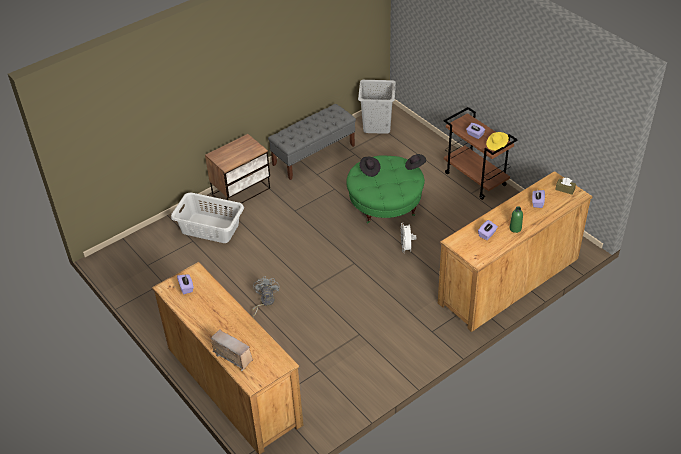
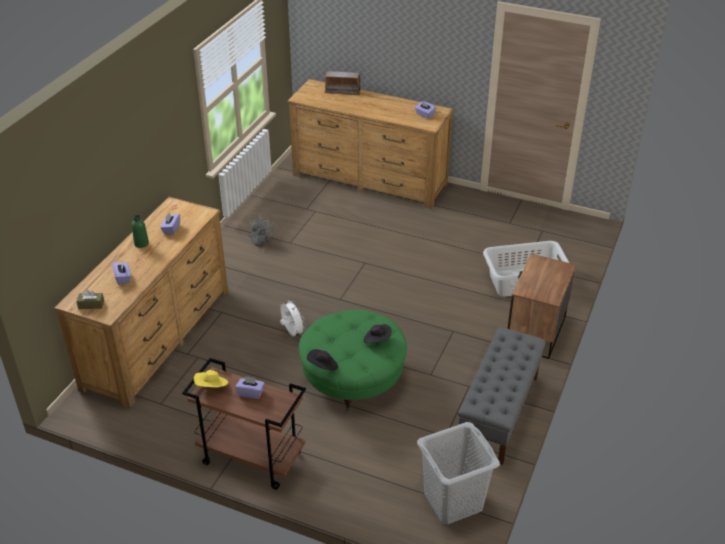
camera: 150 degrees right, 5 degrees down
(264, 302) = (399, 238): grey fan -> grey fan (262, 240)

